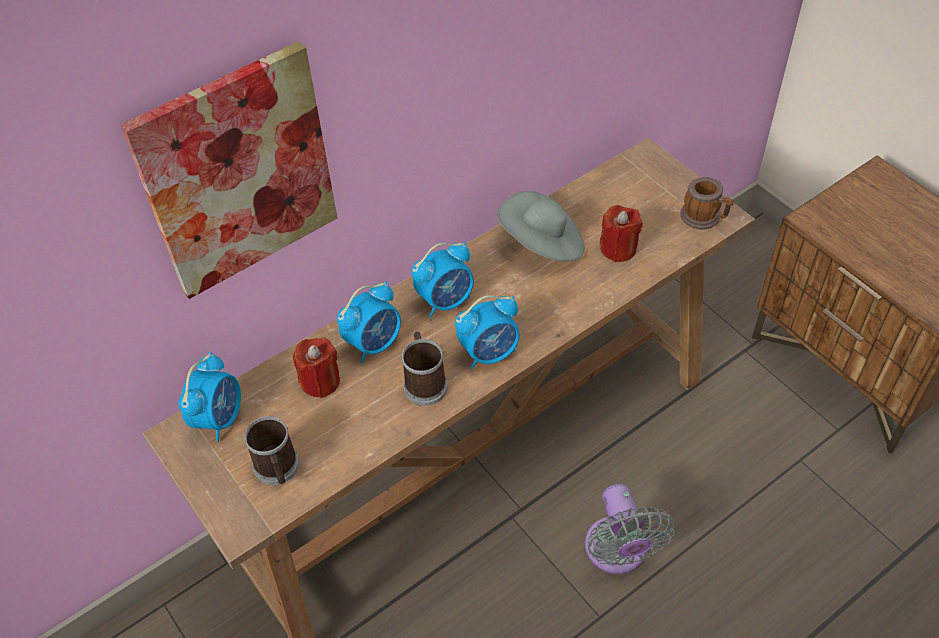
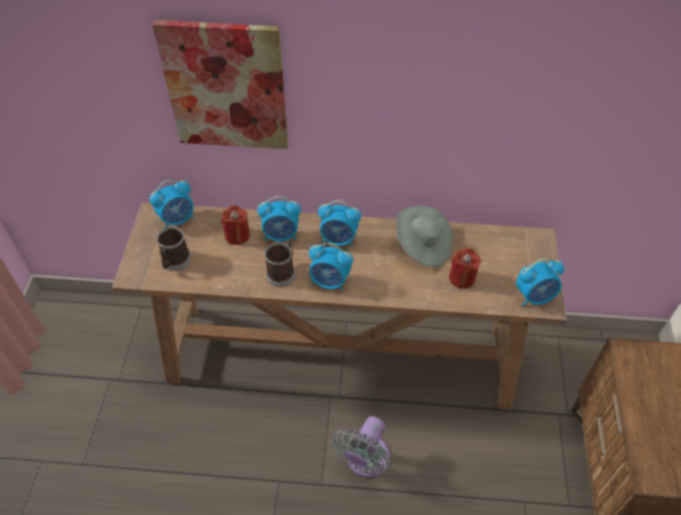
camera: 40 degrees right, 0 degrees up
(704, 217) = (534, 297): mug -> alarm clock

